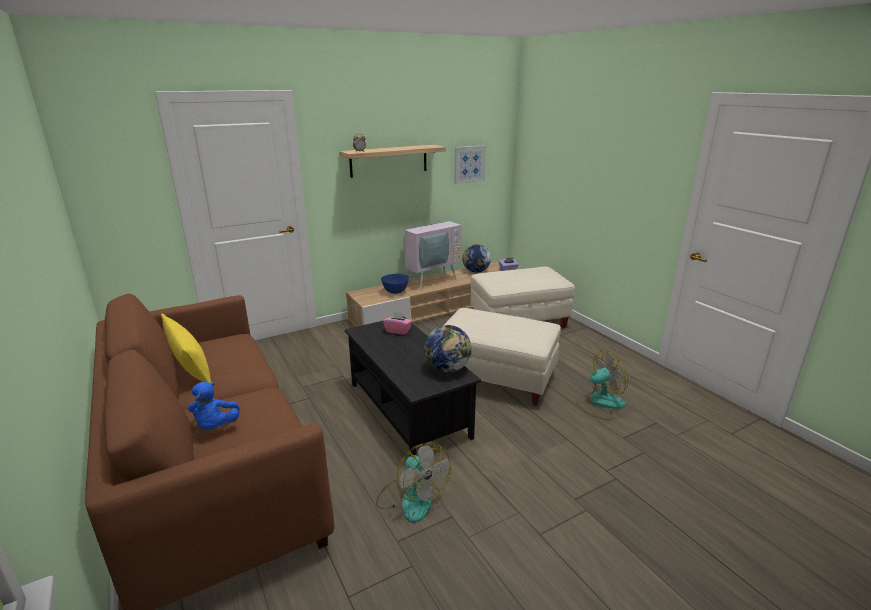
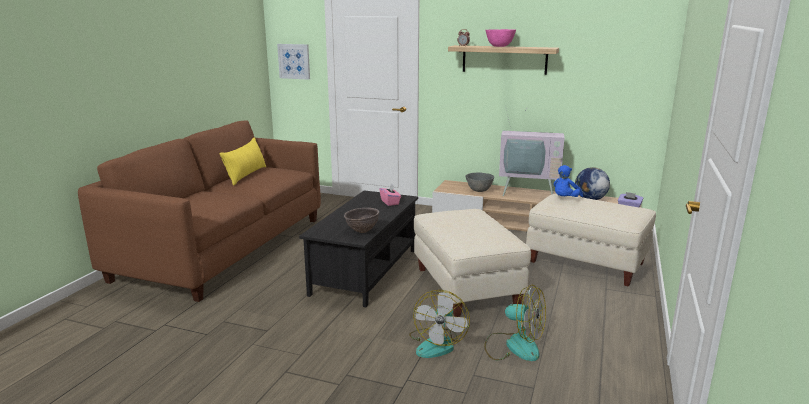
camera: 50 degrees right, 5 degrees down
(216, 426) = (195, 199): blue plush toy -> blue plush toy (565, 199)
(391, 148) = (499, 46): none -> pink bowl
(395, 292) = (479, 191): blue bowl -> grey bowl
(411, 498) = (269, 310): fan -> fan (437, 343)
(448, 368) = (362, 231): globe -> brown bowl
(469, 164) = (606, 74): picture -> picture (294, 61)

